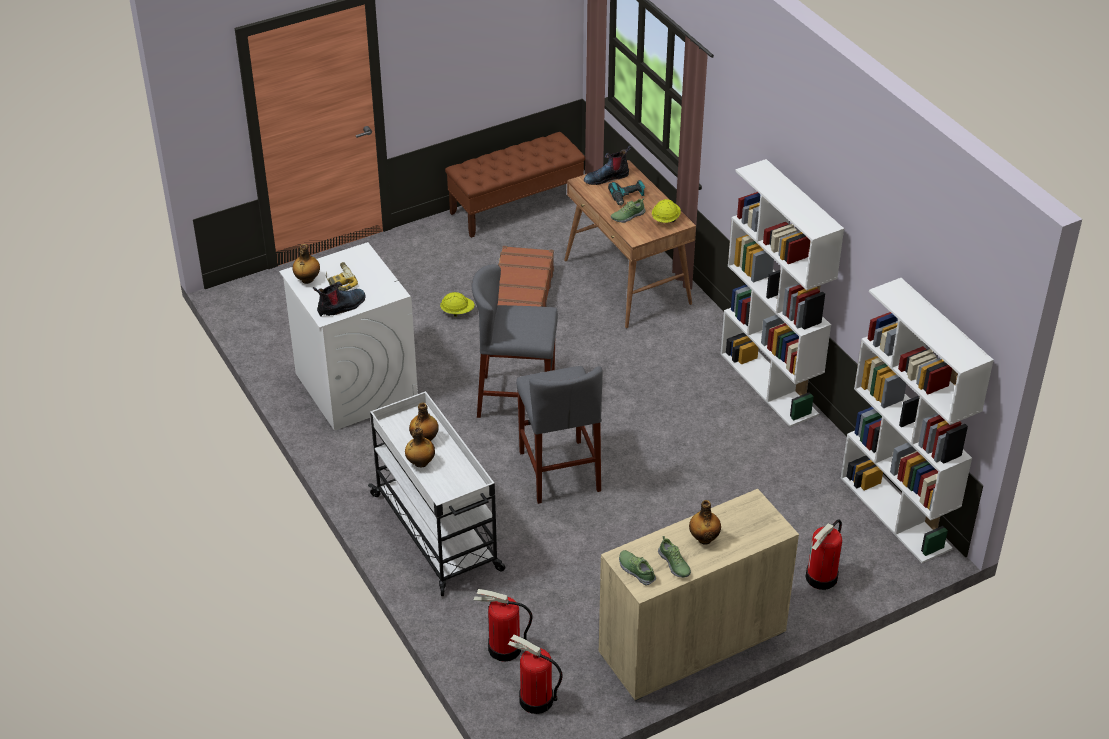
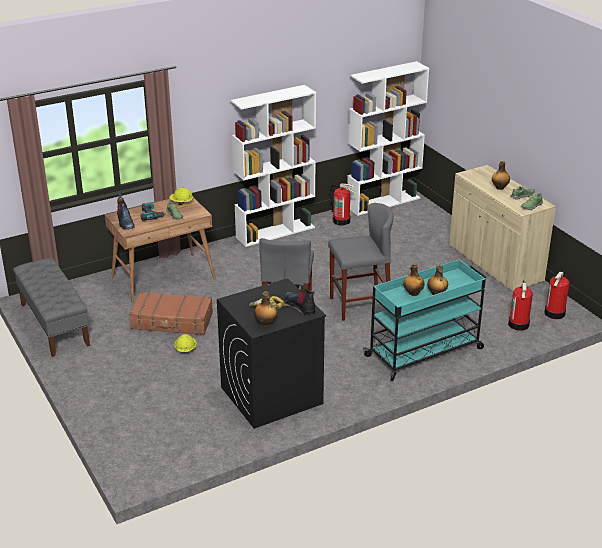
camera: 90 degrees left, 10 degrees down
(355, 386) = (271, 395): white washing machine -> black washing machine
(437, 533) = (425, 352): white cart -> turquoise cart
(516, 206) = (54, 324): brown bench -> grey bench
(821, 578) = (436, 225): fire extinguisher -> fire extinguisher (341, 221)

